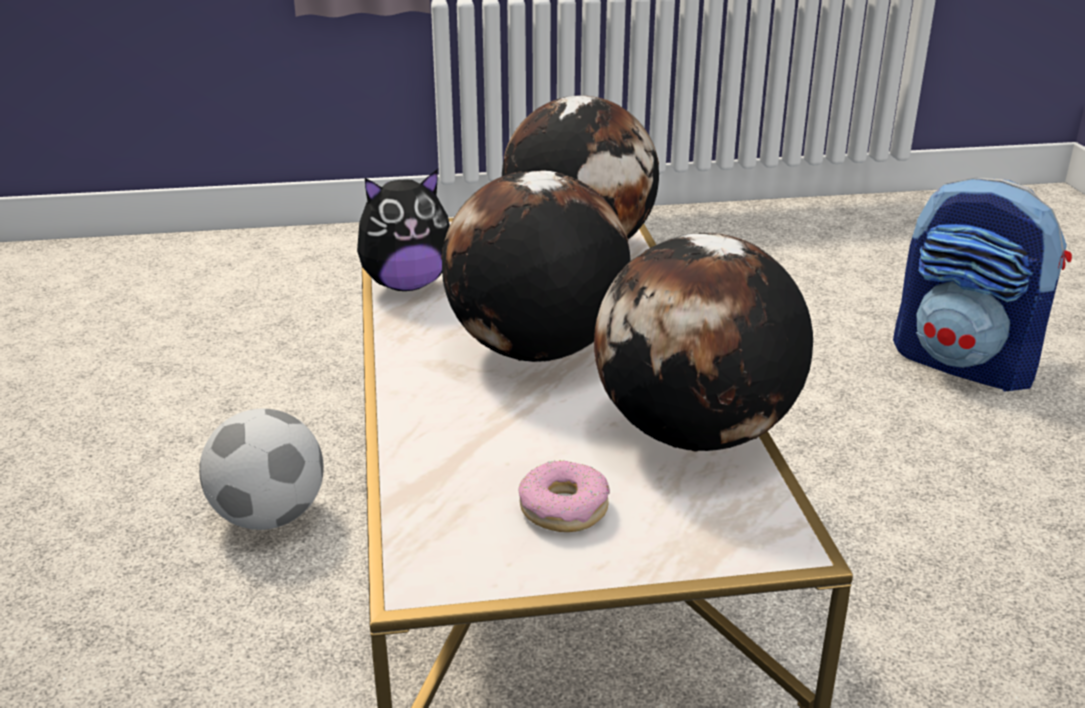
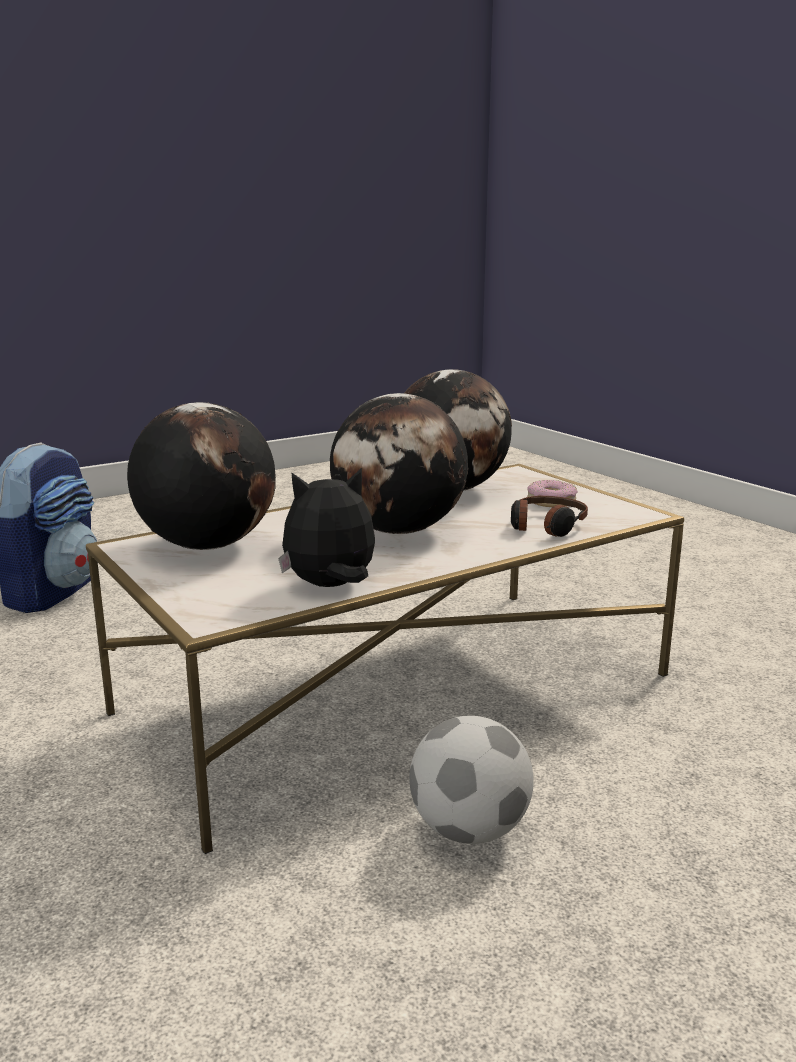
camera: 115 degrees left, 10 degrees down
(406, 284) = (331, 587): plush toy -> plush toy turned 60 degrees counterclockwise
(452, 457) = (546, 526): none -> headphones

